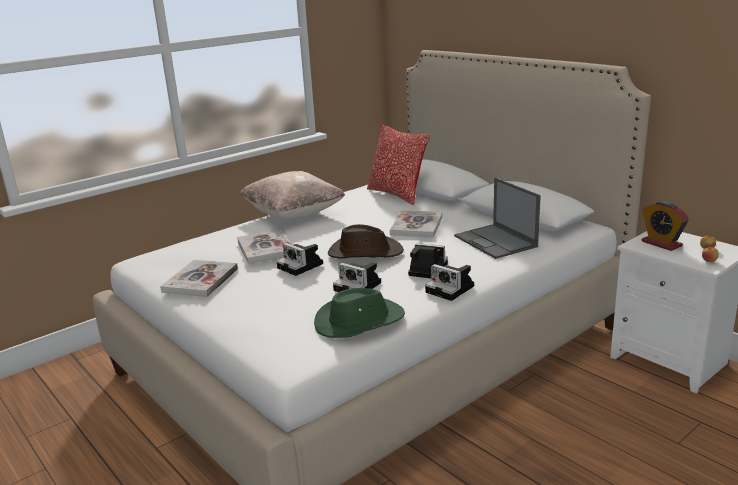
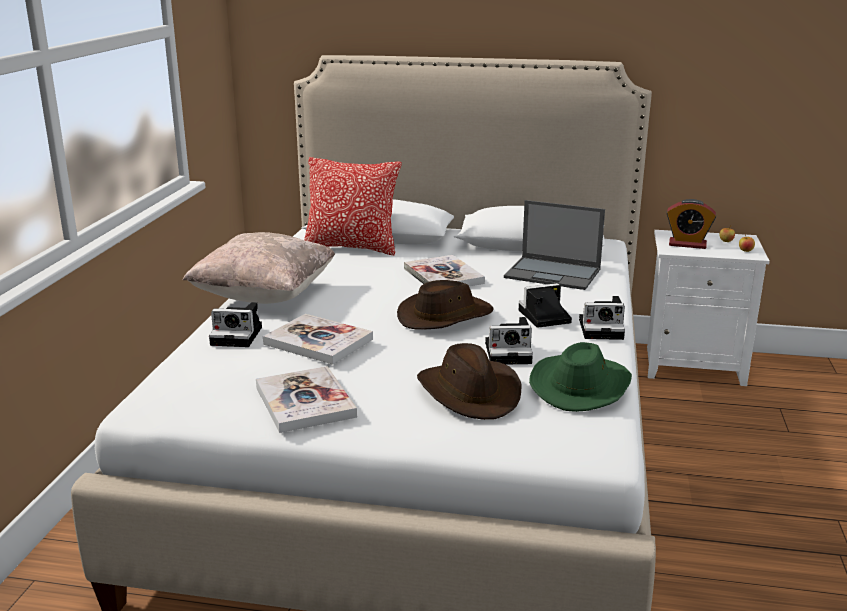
camera: 40 degrees left, 0 degrees up
(288, 303) = (470, 392): none -> brown hat
(302, 266) = (402, 349): camera -> camera (239, 336)

